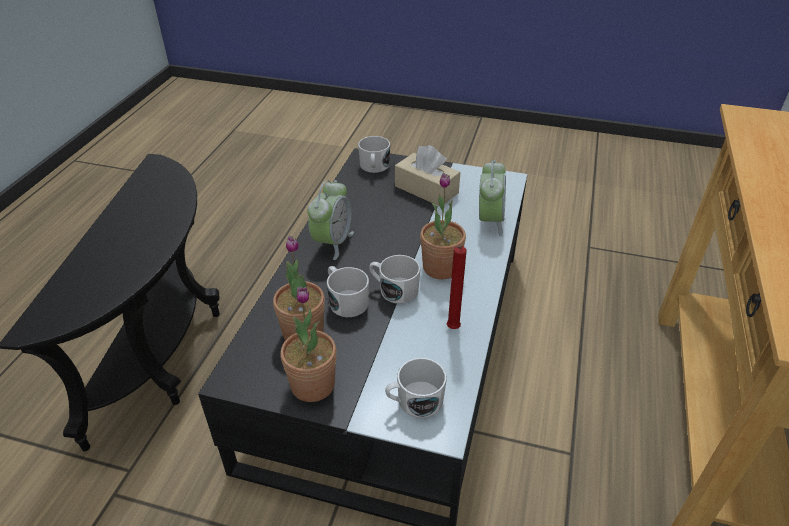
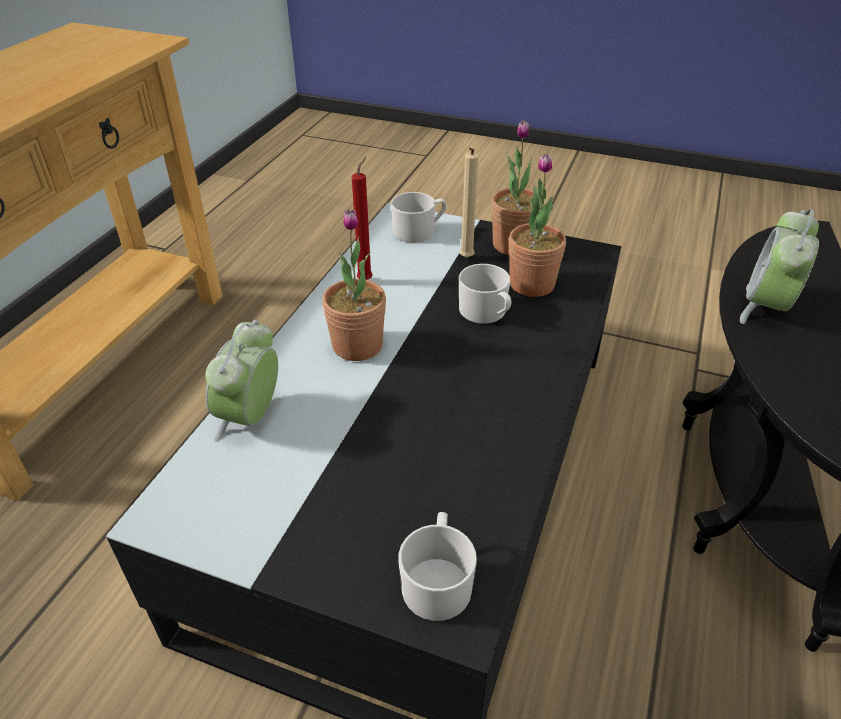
camera: 175 degrees left, 0 degrees up
(332, 242) = (512, 392): alarm clock -> alarm clock (766, 308)
(362, 360) = (465, 259): none -> beige candle
(394, 289) = (425, 322): white mug -> none
(426, 189) = (336, 498): beige tissue box -> none

